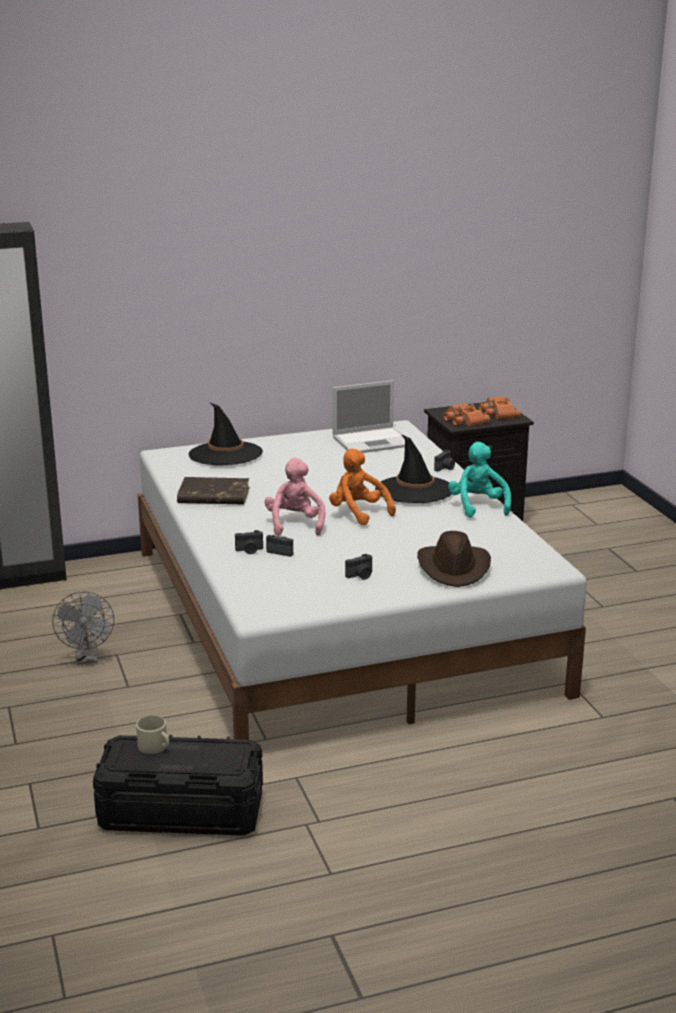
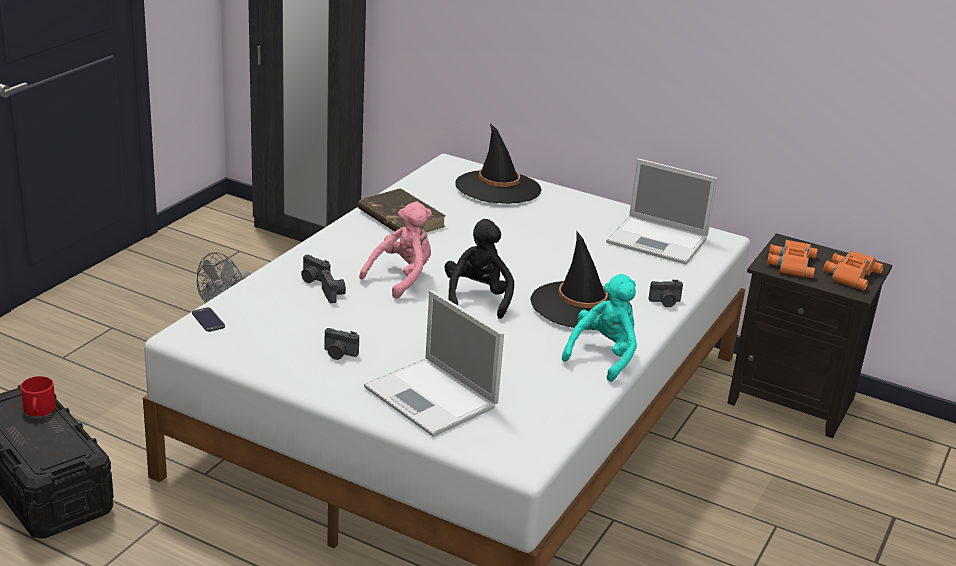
camera: 45 degrees right, 5 degrees up
(155, 747) = (39, 410): beige mug -> red mug
(248, 601) = (208, 320): none -> phone
(358, 513) = (477, 298): orange plush toy -> black plush toy
(454, 568) = (432, 398): brown hat -> laptop

